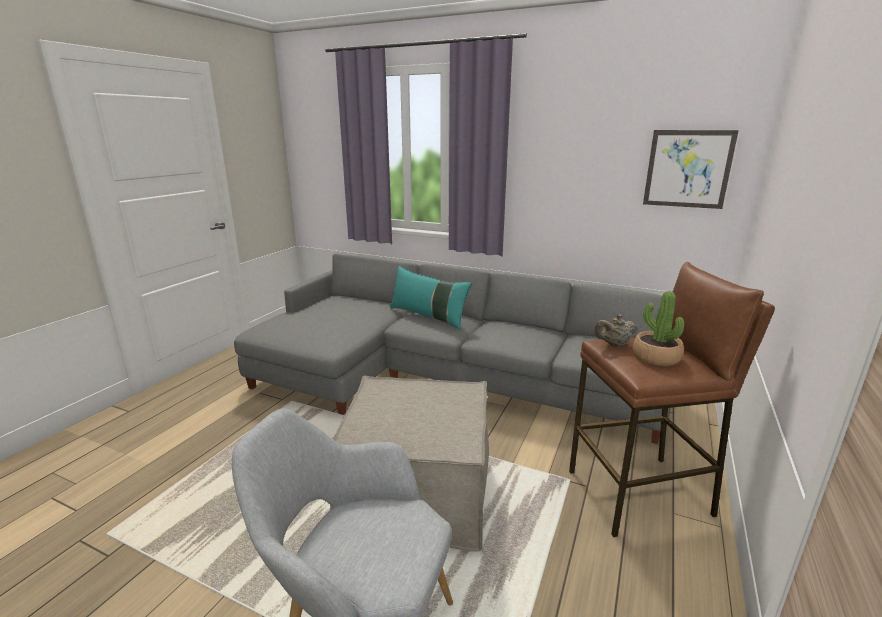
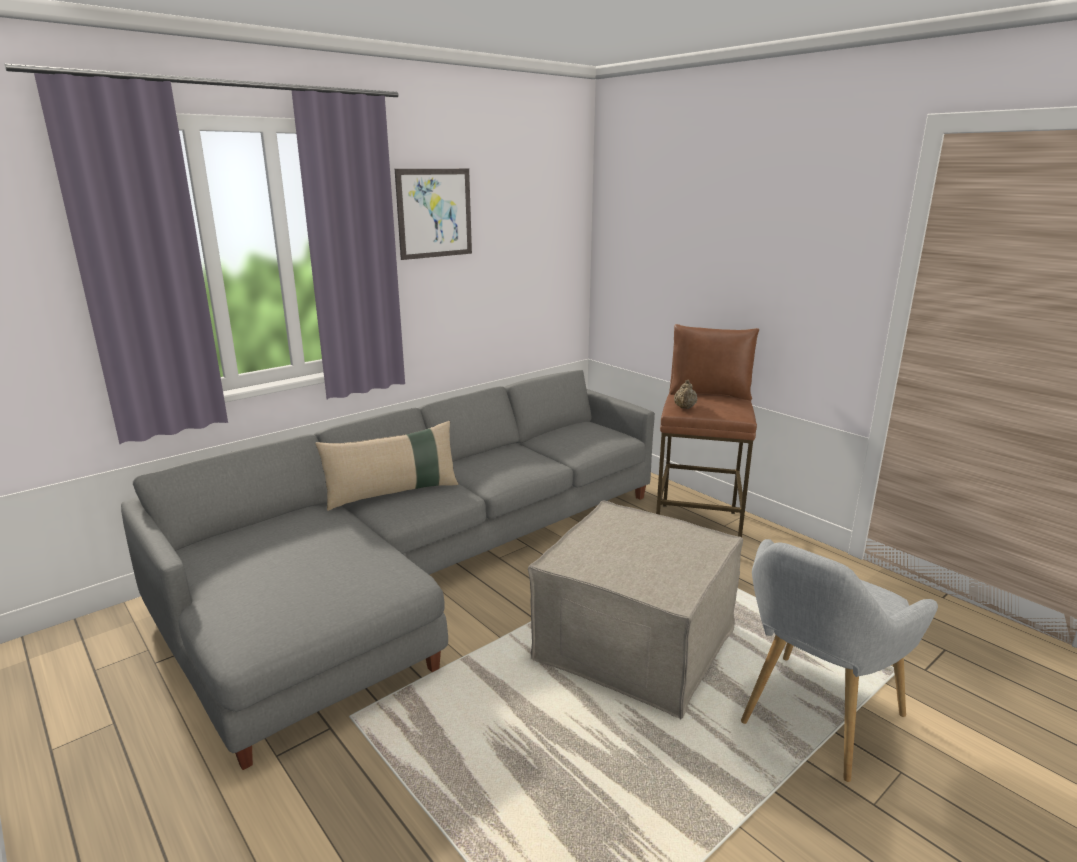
camera: 65 degrees left, 0 degrees up
(428, 316) = (393, 493): turquoise pillow -> beige pillow
(656, 357) = (715, 403): potted plant -> none
(687, 169) = (546, 245): picture -> picture (434, 213)

